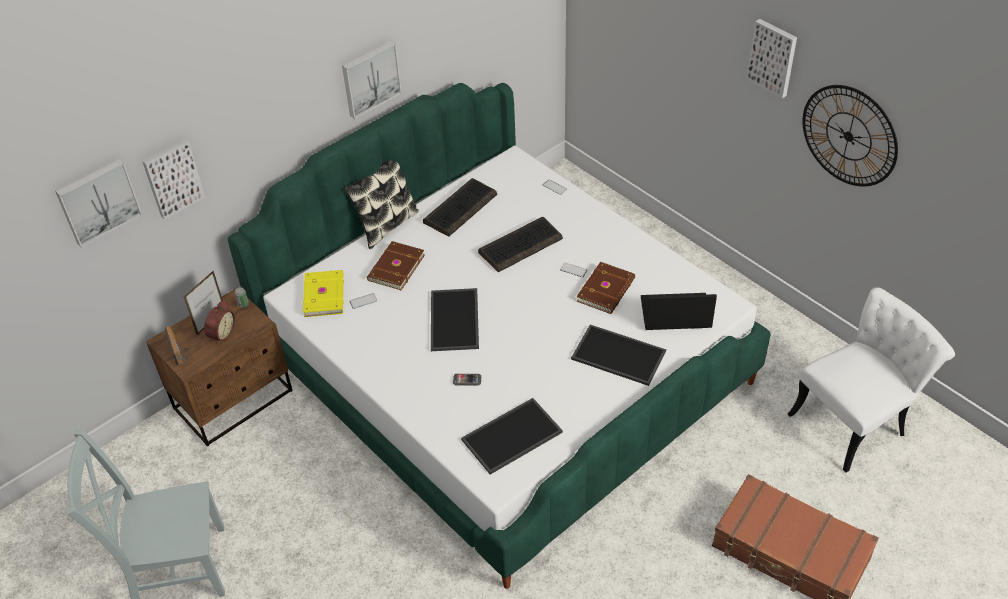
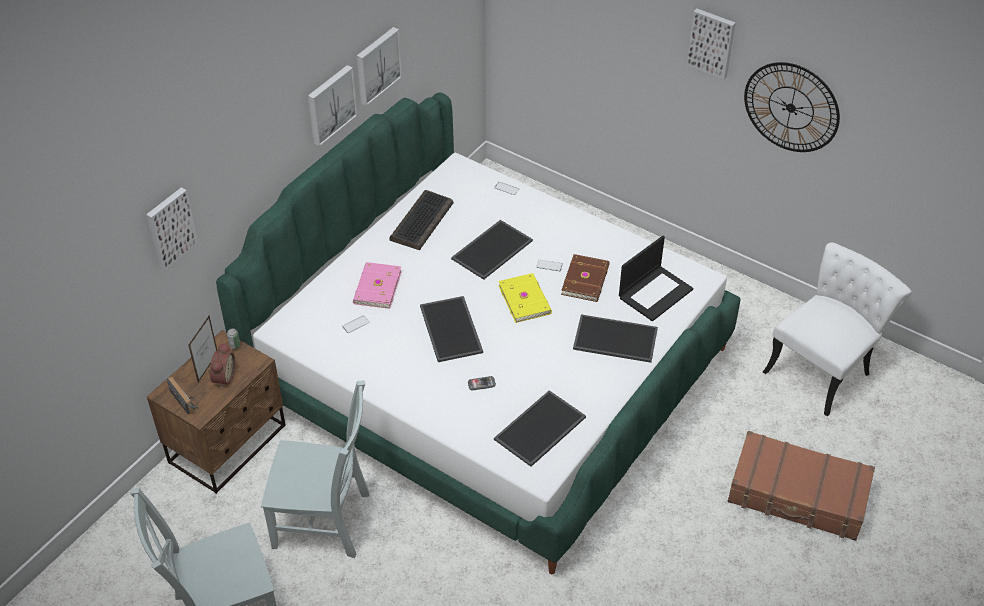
camera: 15 degrees left, 0 degrees up
(98, 201) = (109, 260): picture -> picture (377, 65)
(301, 492) = (326, 521): none -> grey chair
(325, 295) = (316, 324): yellow book -> yellow book (525, 299)
(386, 225) = (353, 247): pillow -> none
(395, 267) = (376, 287): brown book -> pink book
(520, 245) = (491, 249): keyboard -> tray
(675, 313) = (655, 292): laptop -> laptop turned 150 degrees clockwise

